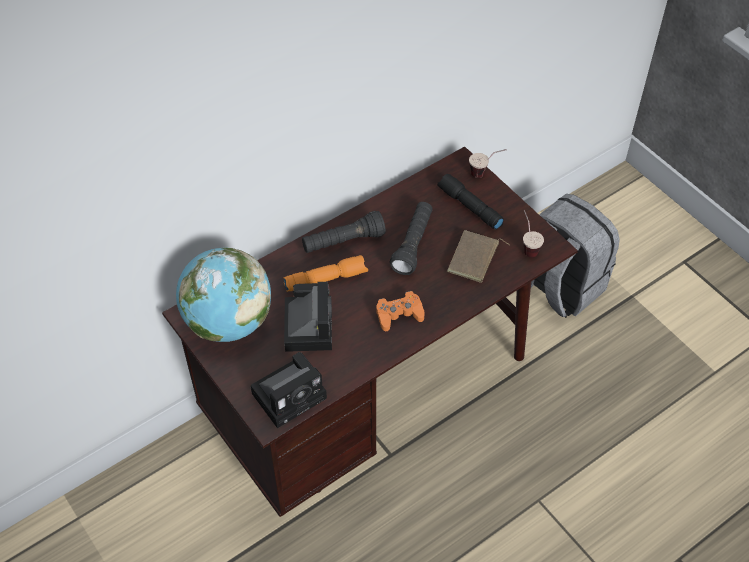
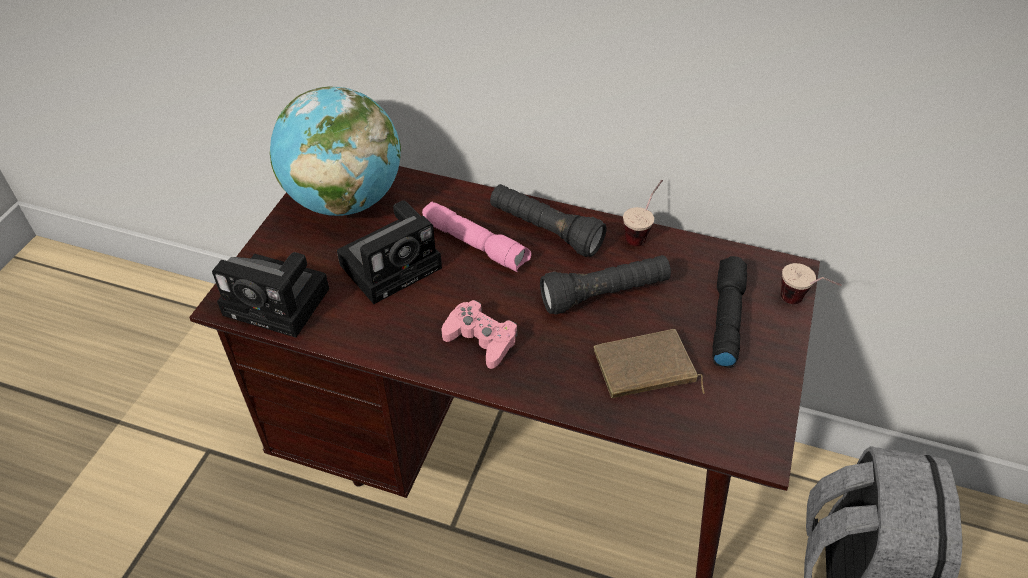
camera: 55 degrees right, 5 degrees down
(326, 278) = (476, 244): orange flashlight -> pink flashlight
(399, 314) = (481, 339): orange game controller -> pink game controller
(527, 246) = (729, 418): cup -> cup (641, 232)

